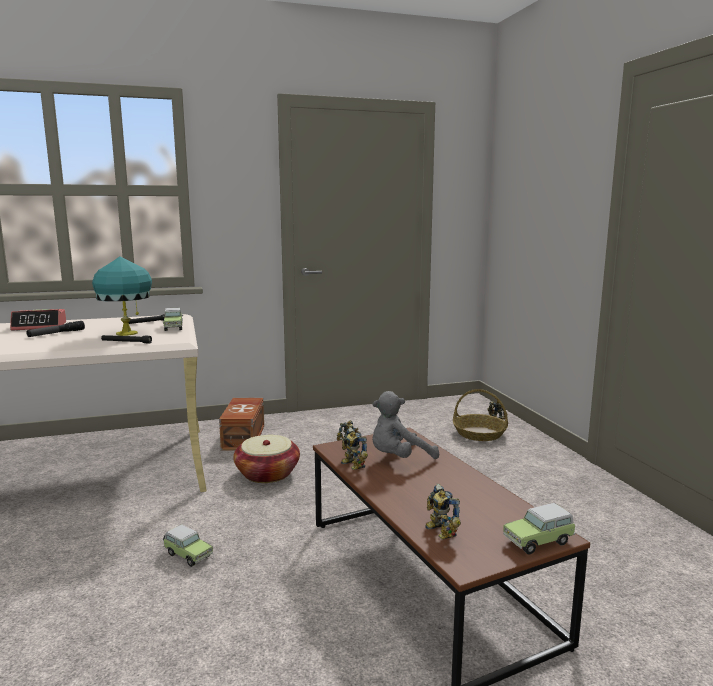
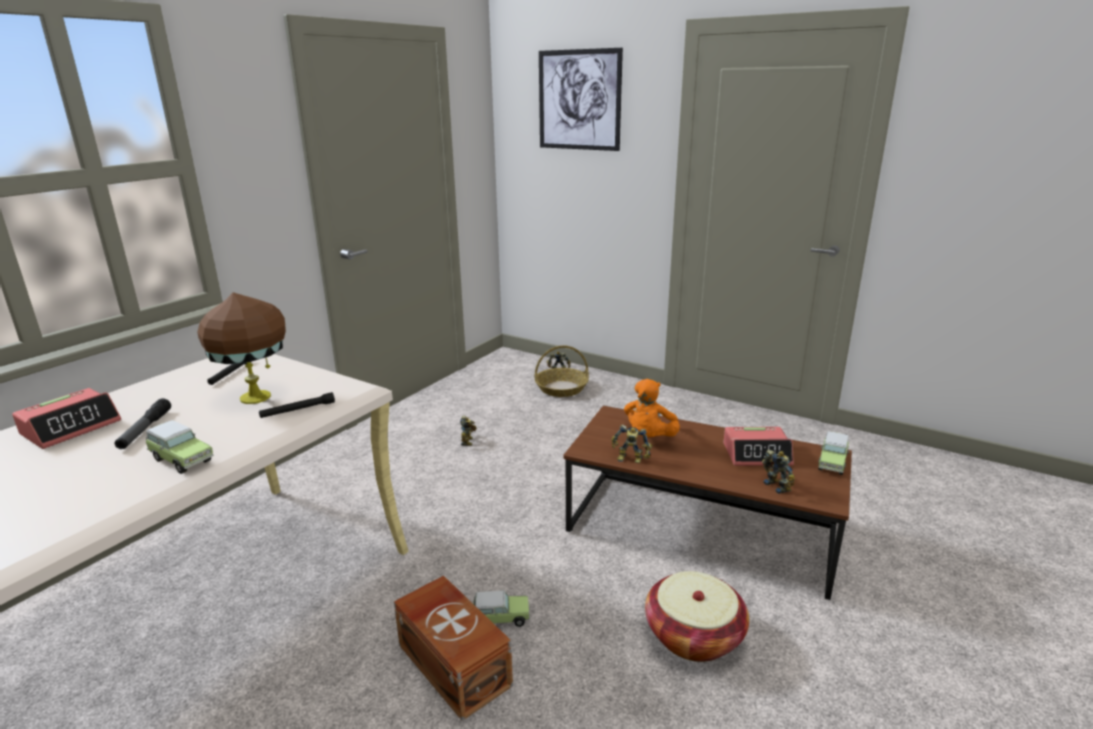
camera: 40 degrees left, 10 degrees up
(127, 333) = (257, 397): turquoise table lamp -> brown table lamp
(173, 327) = (293, 370): toy car -> toy car (181, 459)
(244, 437) = (347, 476): brown storage box -> brown storage box (454, 663)
(267, 474) = (440, 504): basket -> basket (693, 635)
(399, 458) = (649, 438): grey plush toy -> orange plush toy
(439, 532) = (778, 485): toy robot -> toy robot turned 135 degrees counterclockwise
(471, 504) = (757, 454): none -> alarm clock
(542, 157) = (579, 100): none -> picture

